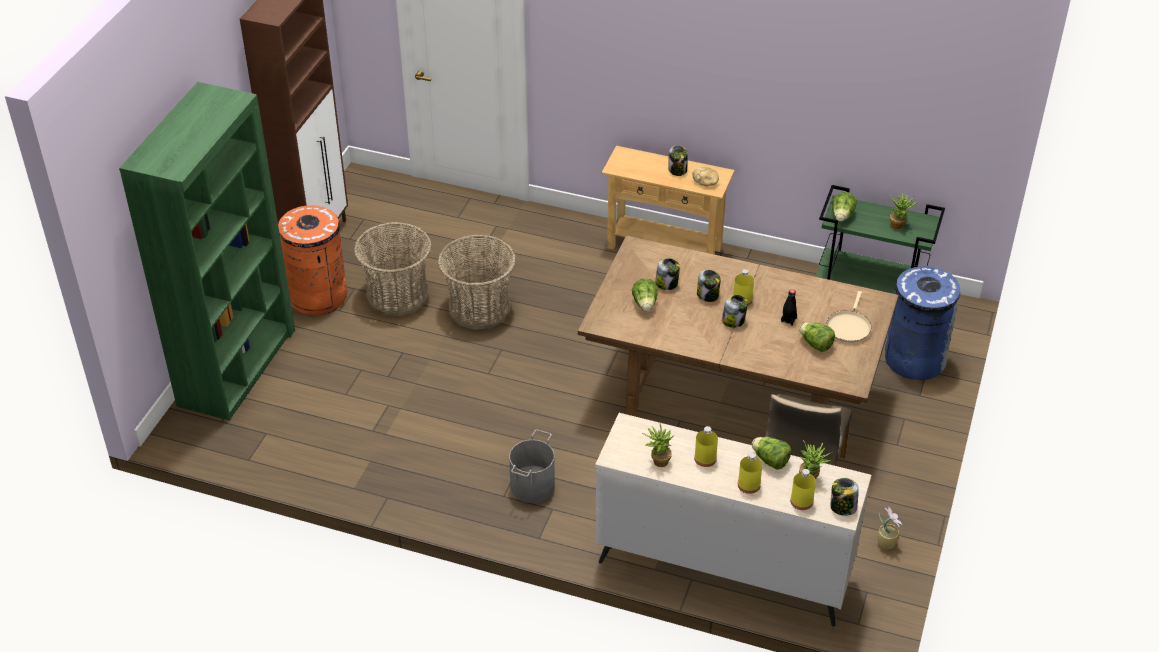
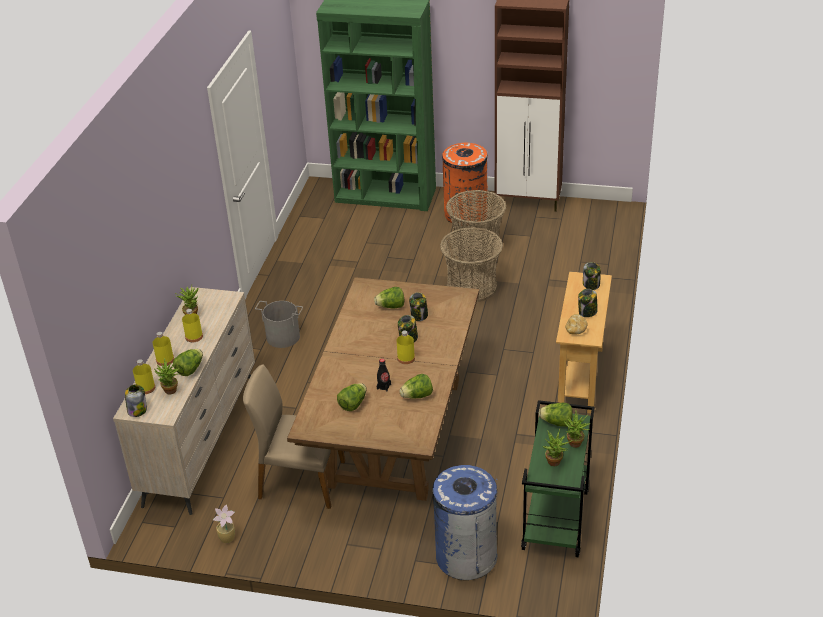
camera: 85 degrees right, 5 degrees down
(733, 321) = (377, 355): jar -> jar (591, 284)
(806, 296) = (417, 396): none -> lettuce
(848, 327) = (380, 423): beige frying pan -> none
(874, 209) = (575, 445): none -> potted plant

